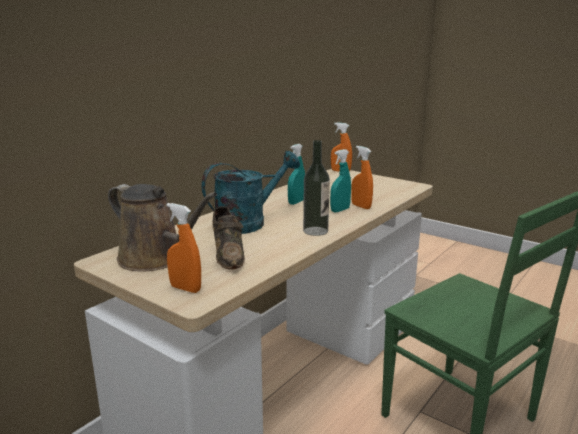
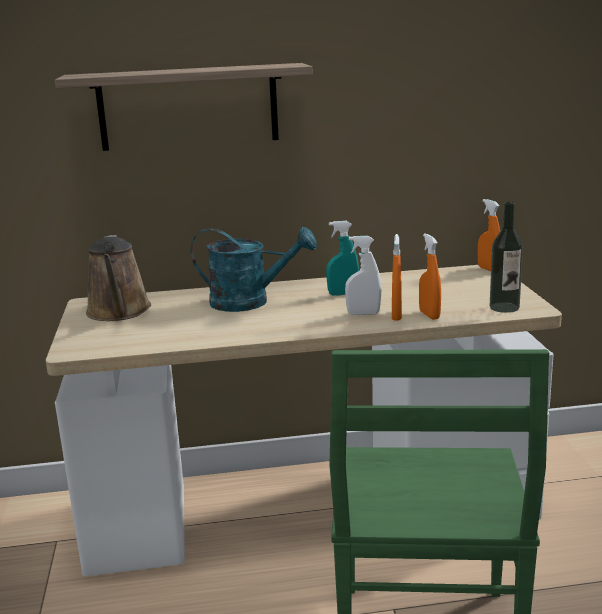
camera: 45 degrees right, 0 degrees up
(163, 53) = (188, 107): none -> shelf
(185, 288) = (87, 340): orange spray bottle -> orange spray bottle (429, 315)
(228, 255) = (169, 325): brown shoe -> none
(315, 231) = (285, 327): bottle -> bottle (504, 307)
(340, 210) = (363, 314): turquoise spray bottle -> white spray bottle

